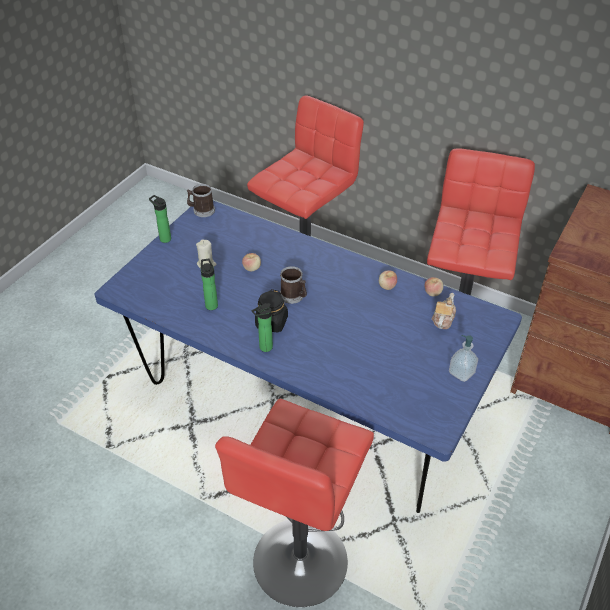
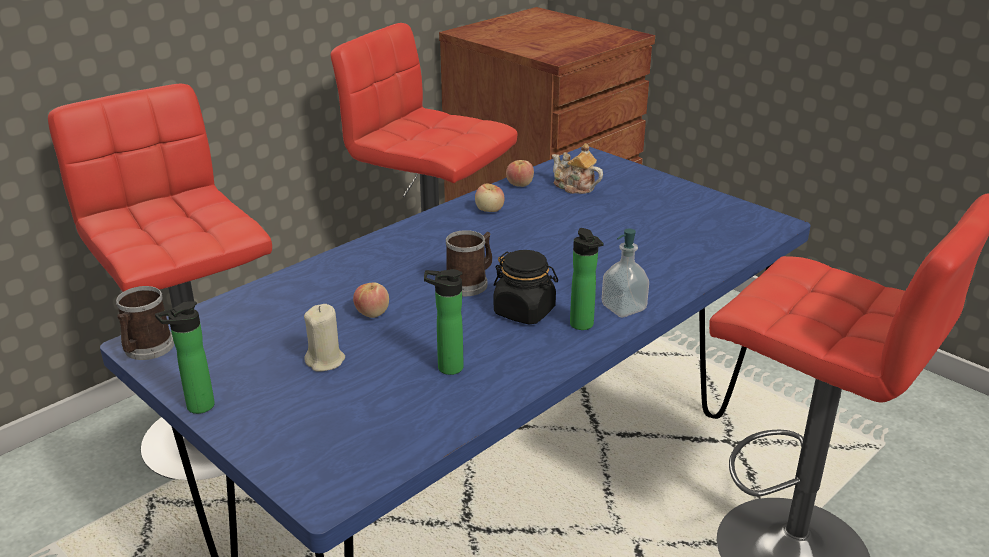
camera: 75 degrees left, 15 degrees down
(461, 372) = (675, 193): soap dispenser -> soap dispenser (623, 308)

